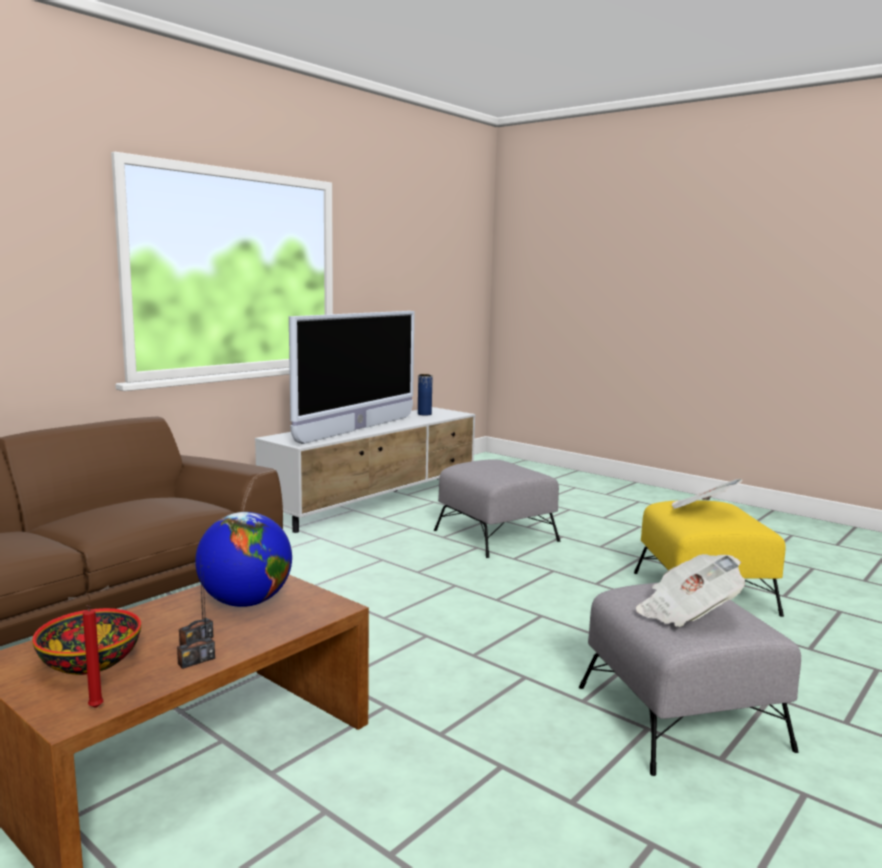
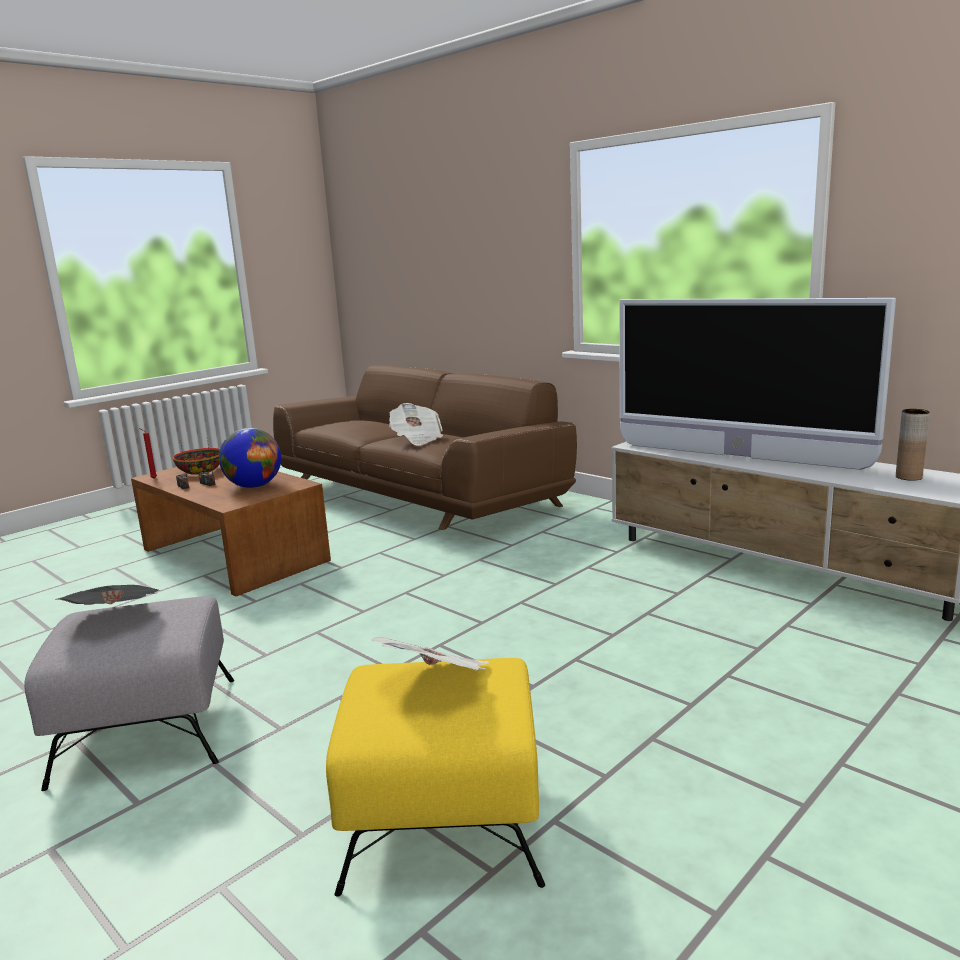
camera: 95 degrees right, 5 degrees up
(144, 509) = (417, 439): none -> newspaper
(424, 414) = (908, 477): blue vase -> brown vase
(496, 536) = (667, 648): grey ottoman -> none

